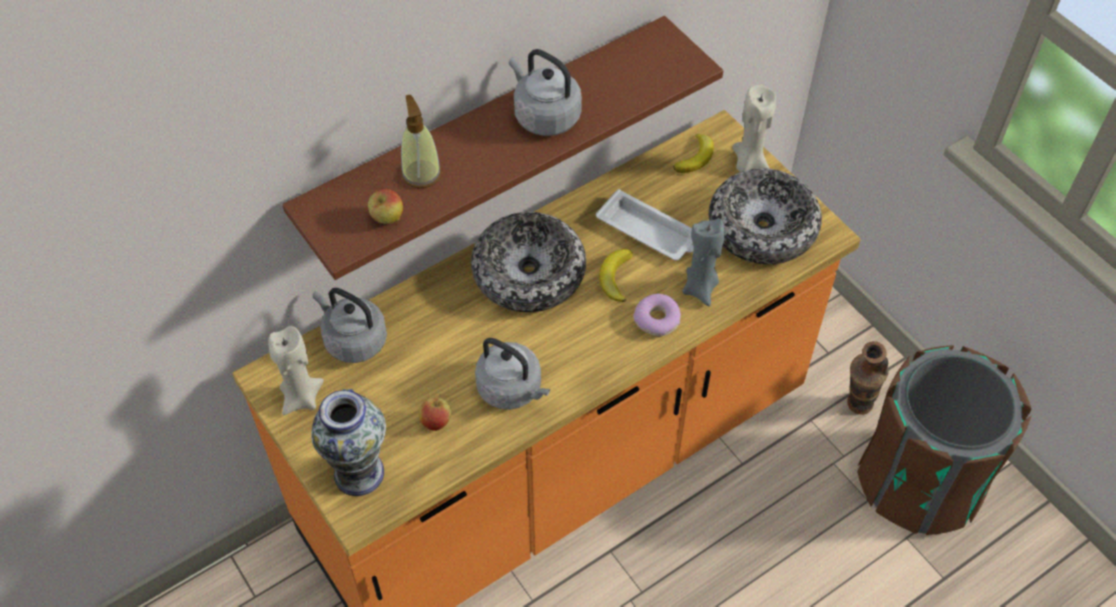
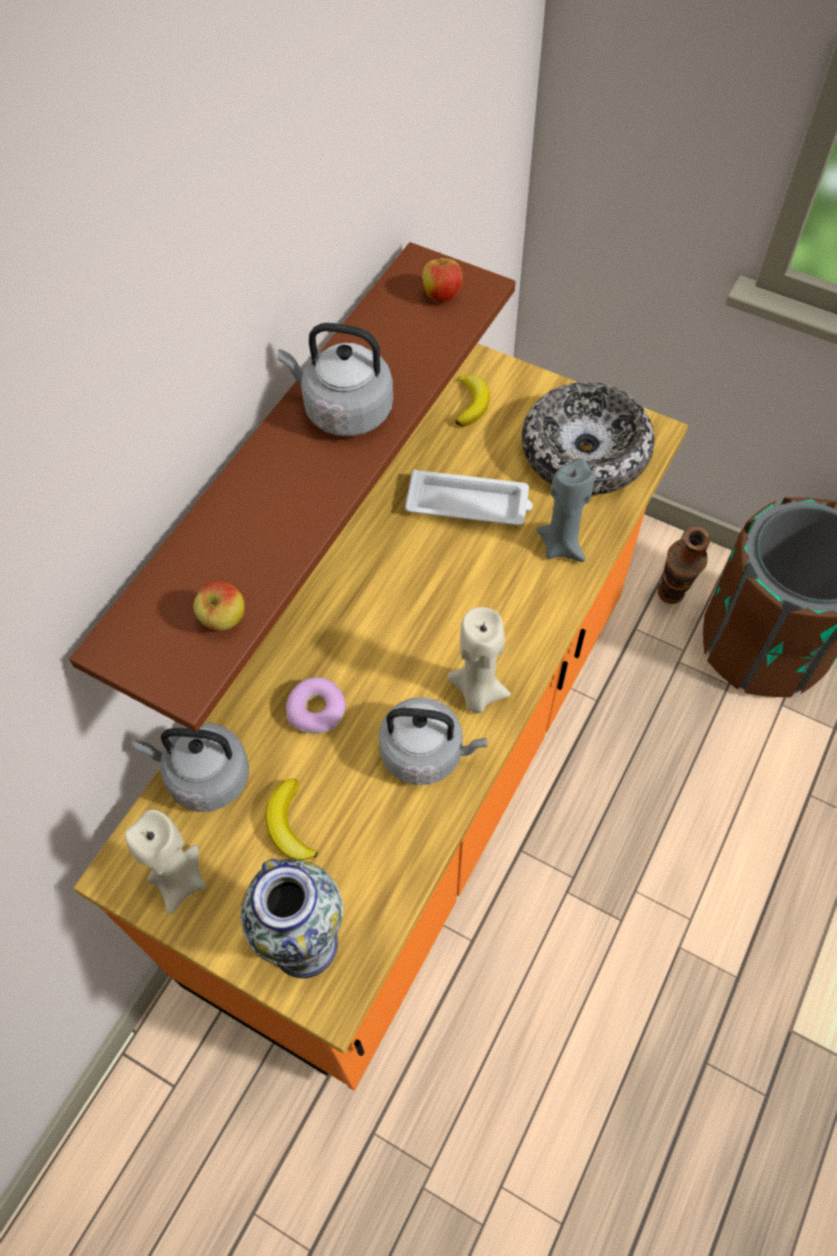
camera: 25 degrees left, 5 degrees up
(421, 173) = (233, 542): soap dispenser -> none
(436, 422) = (361, 834): apple -> apple (442, 295)
(529, 273) = (366, 606): bowl -> none
(615, 277) = (464, 571): banana -> banana (290, 824)
(657, 320) = (537, 600): donut -> donut (317, 710)
(748, 163) = (529, 388): beige candle -> beige candle (477, 692)

